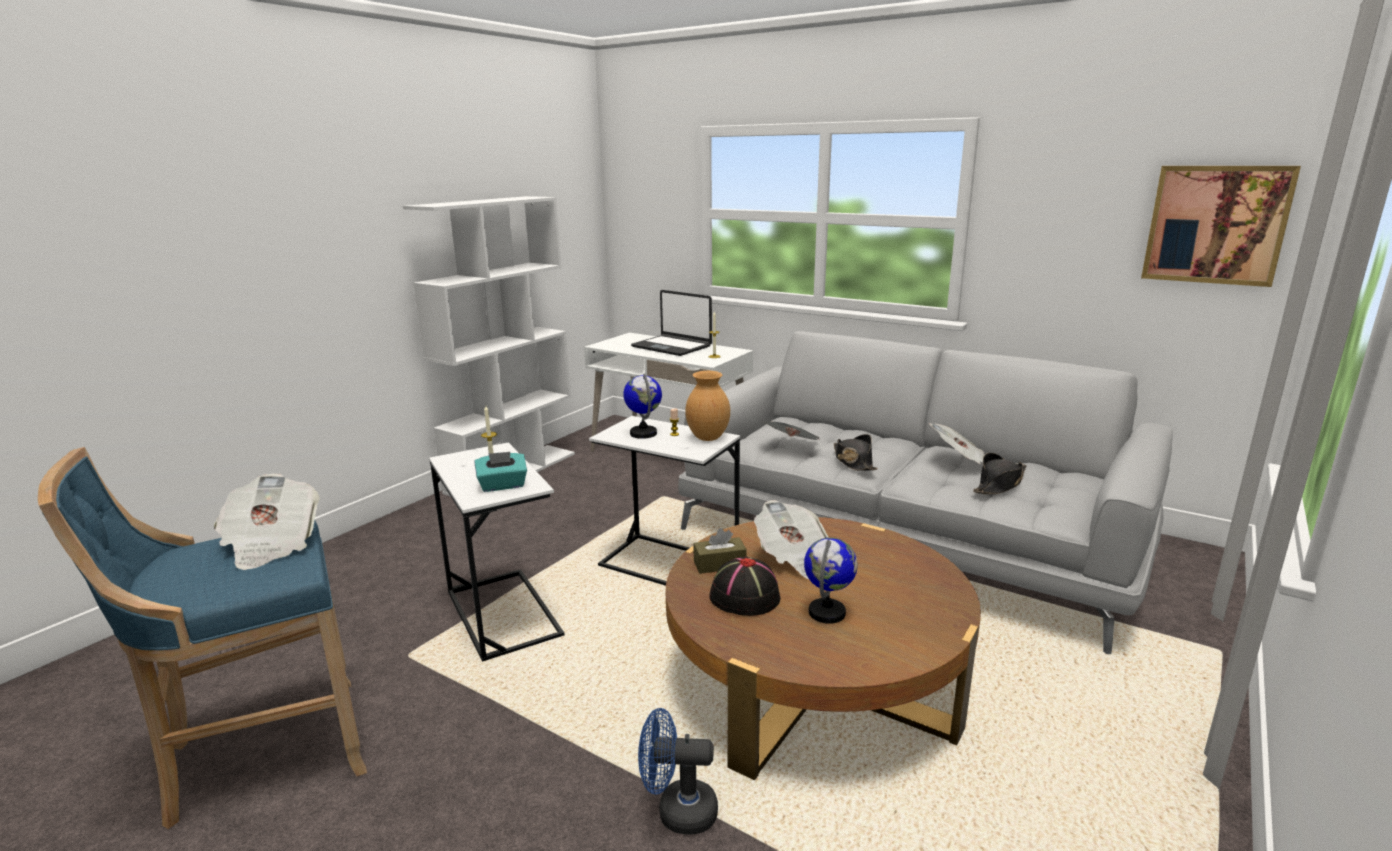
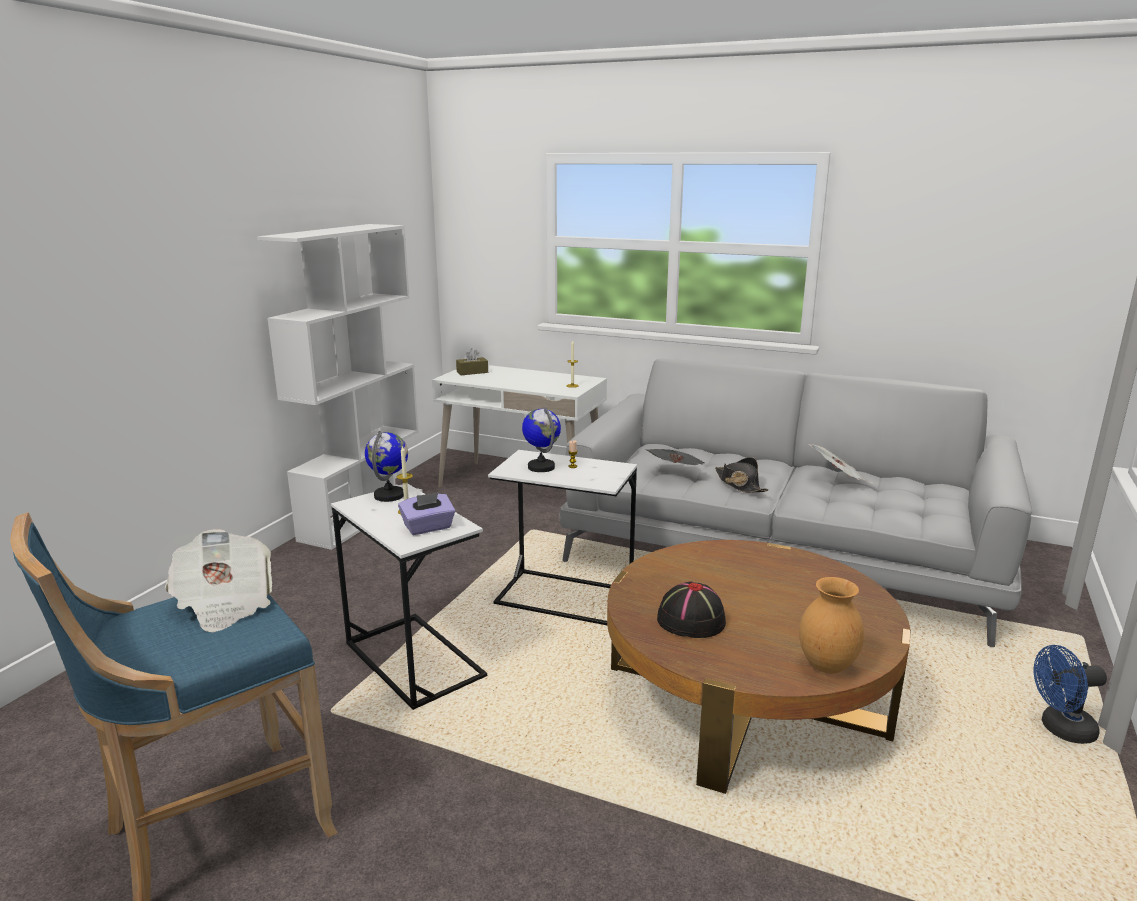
camera: 10 degrees left, 0 degrees up
(503, 485) = (428, 528): turquoise tissue box -> purple tissue box
(672, 346) = (524, 377): laptop -> none
(677, 811) = (664, 831): blue fan -> blue fan (1060, 730)
(707, 438) = (607, 468): brown vase -> brown vase (826, 666)
(719, 564) = (652, 591): brown tissue box -> brown tissue box (472, 372)
(794, 558) = (720, 580): newspaper -> none
(827, 612) = (773, 629): globe -> globe (389, 495)
(999, 484) = (880, 498): black hat -> none
(1216, 225) = (1046, 254): picture -> none

